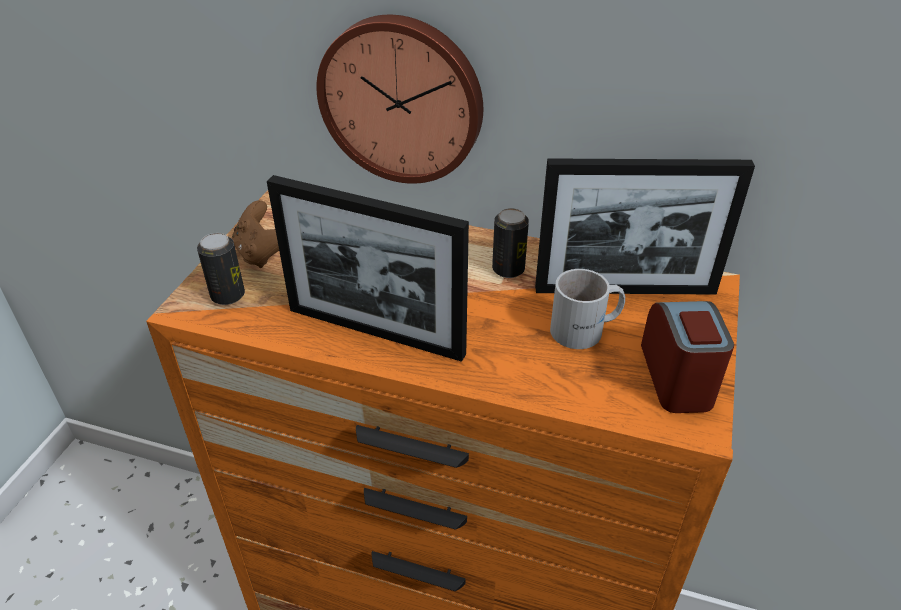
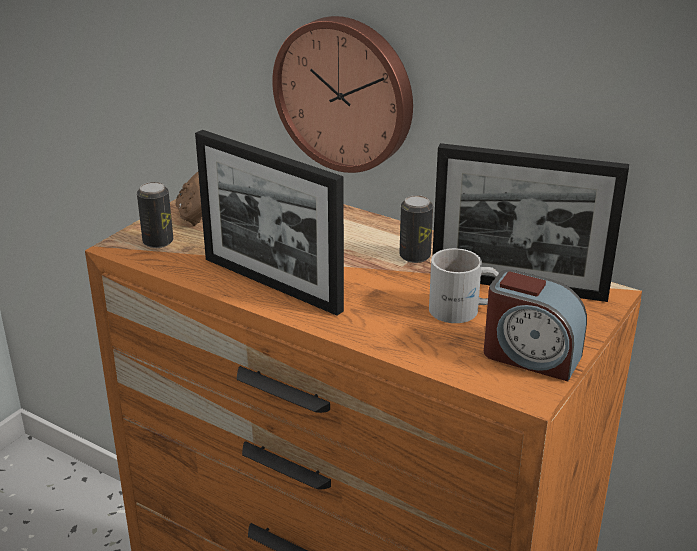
camera: 15 degrees right, 10 degrees down
(677, 377) = (530, 356): alarm clock -> alarm clock turned 105 degrees clockwise

